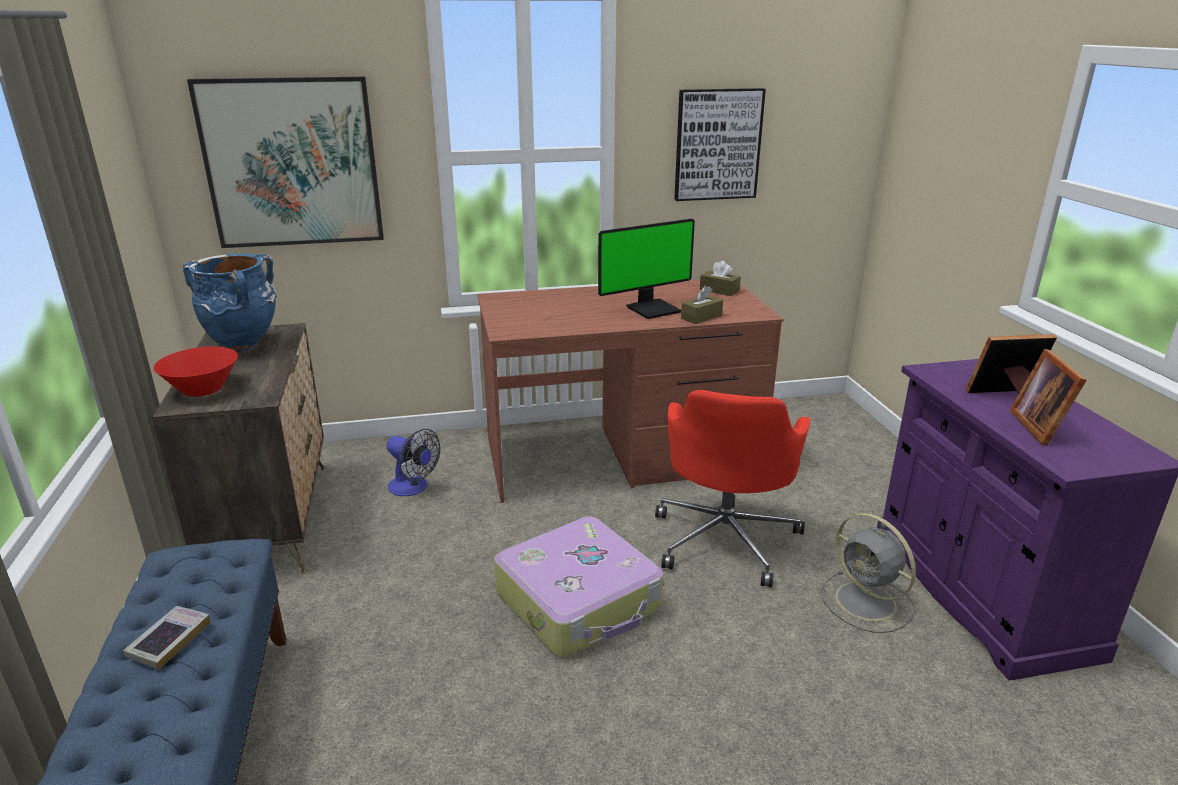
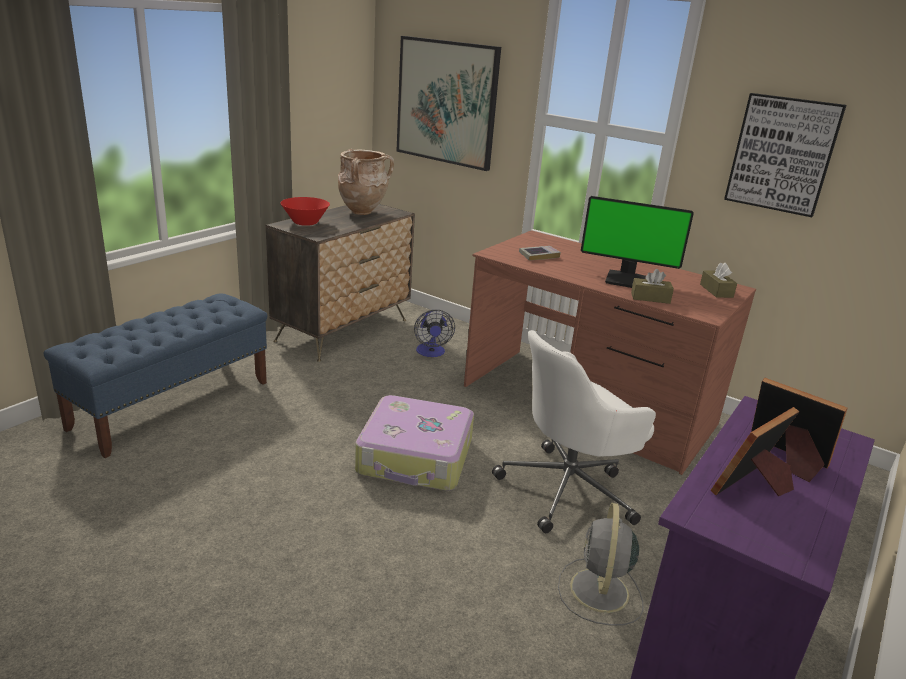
camera: 45 degrees right, 0 degrees up
(169, 641) = (163, 324): book -> book (539, 255)
(244, 346) = (363, 212): blue vase -> beige vase
(725, 538) = (568, 489): red office chair -> white office chair

